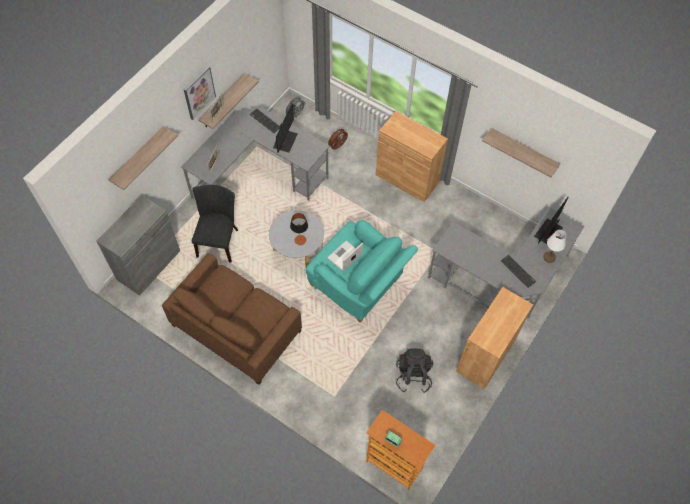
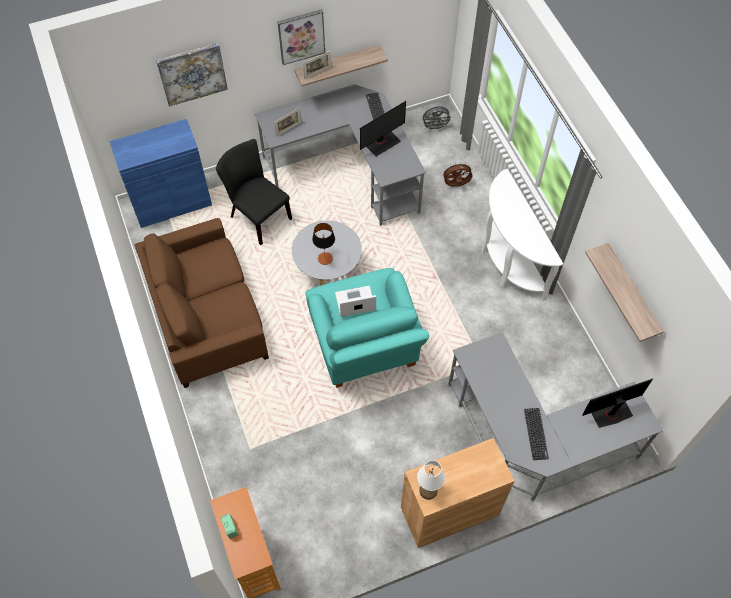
camera: 35 degrees right, 0 degrees up
(138, 158) = (192, 74): shelf -> picture
(148, 265) = (172, 202): grey cabinet -> blue cabinet
(219, 240) = (257, 216): black chair -> black chair turned 90 degrees counterclockwise
(407, 178) = (508, 261): brown cabinet -> white console table
(413, 375) = (350, 481): black backpack -> none
(549, 257) = (587, 440): white table lamp -> white table lamp (428, 490)

